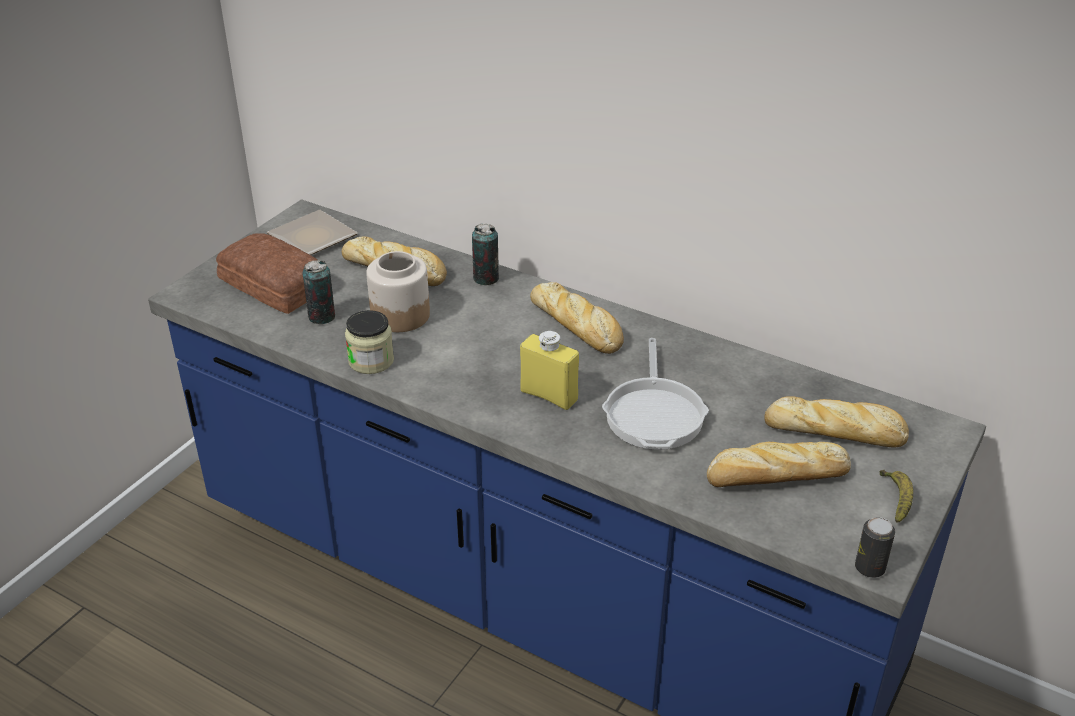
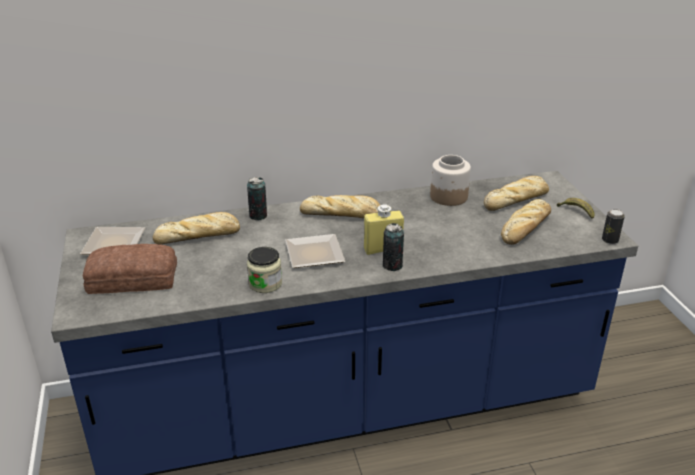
camera: 45 degrees left, 5 degrees down
(322, 317) = (196, 279): can -> can (392, 266)
(400, 315) = (241, 255): jar -> jar (448, 197)
(470, 359) = (316, 255): none -> plate
(654, 413) = (440, 231): frying pan -> none

